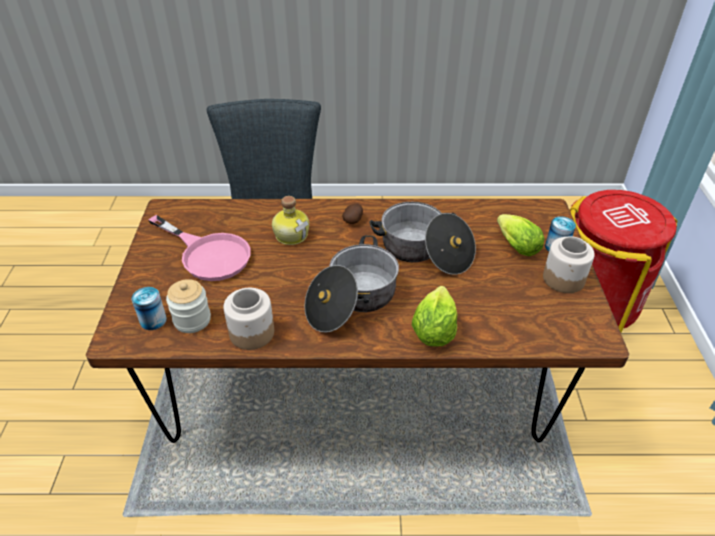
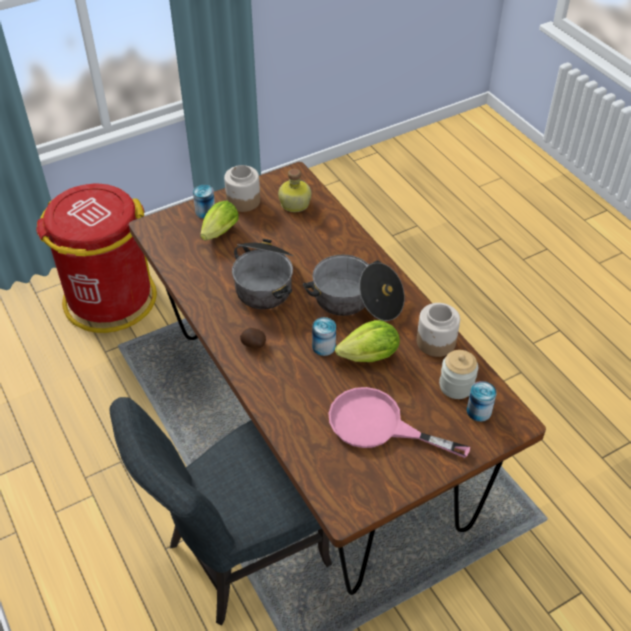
camera: 120 degrees left, 5 degrees up
(208, 254) = (378, 425): pink frying pan -> pink frying pan turned 75 degrees counterclockwise
(291, 234) = (306, 378): bottle -> bottle (294, 204)
(315, 257) = (324, 346): none -> can
(433, 332) = (351, 247): lettuce -> lettuce (370, 356)

